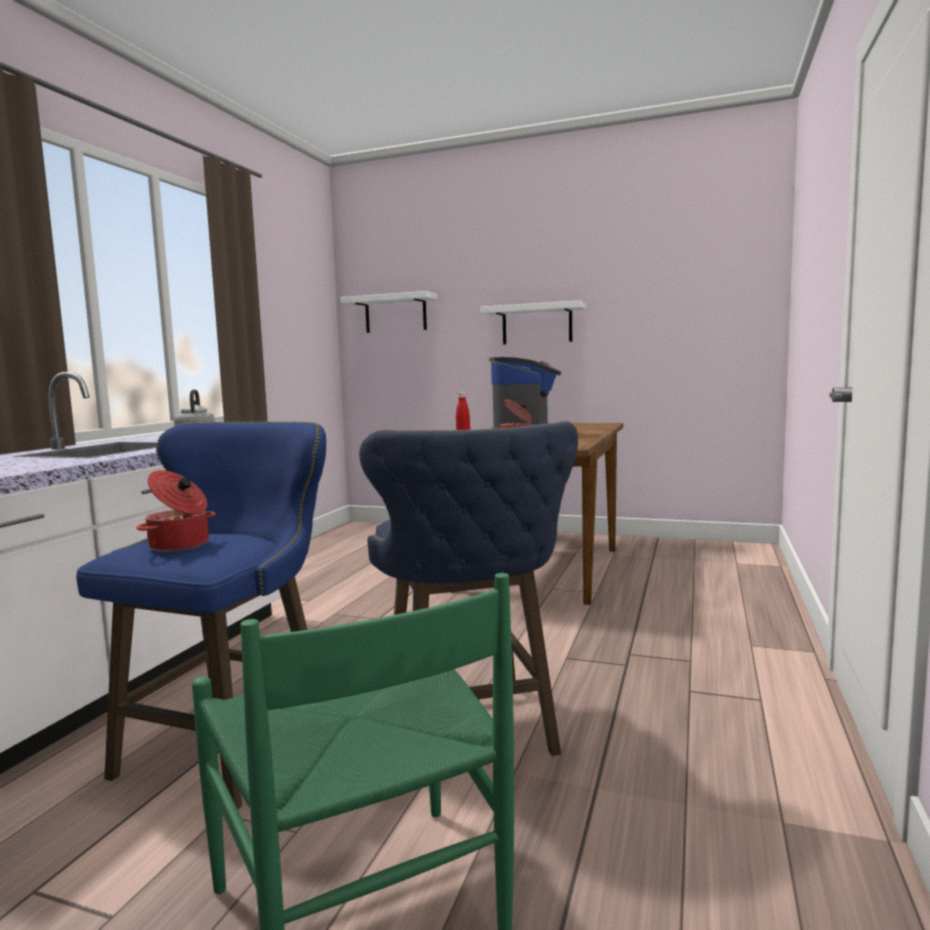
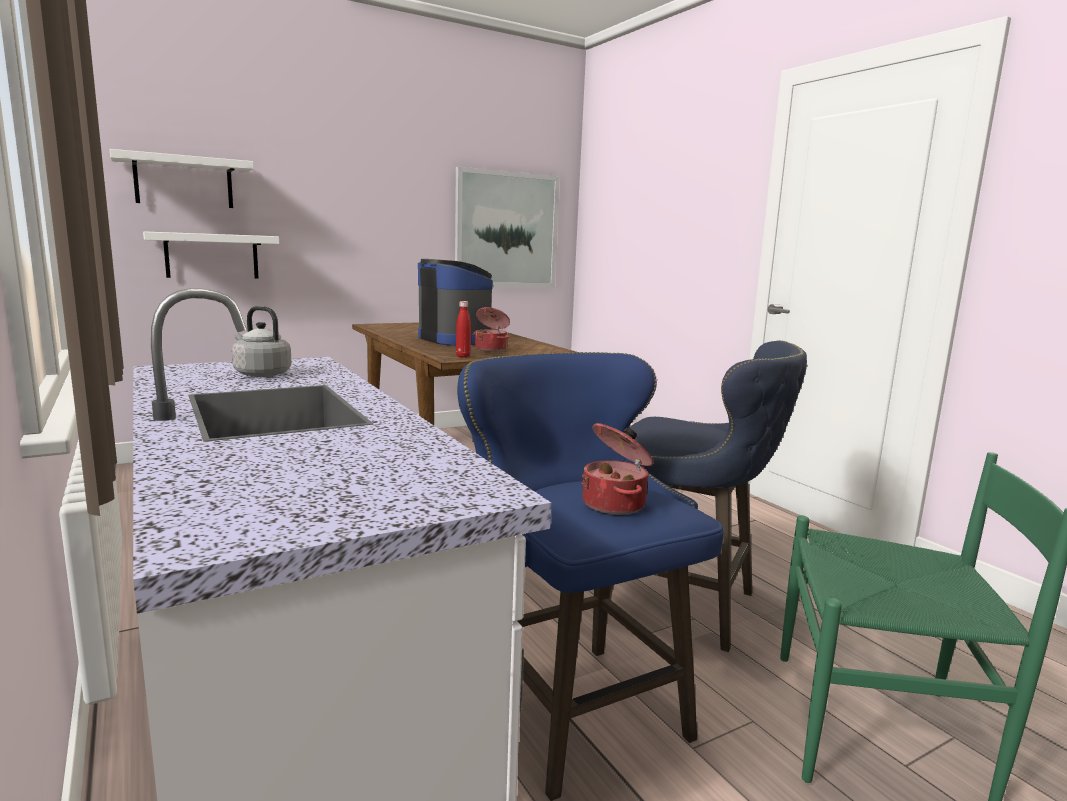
camera: 50 degrees left, 5 degrees up
(537, 324) = (372, 216): white shelf -> white shelf (212, 256)
(684, 324) = (506, 230): none -> picture

